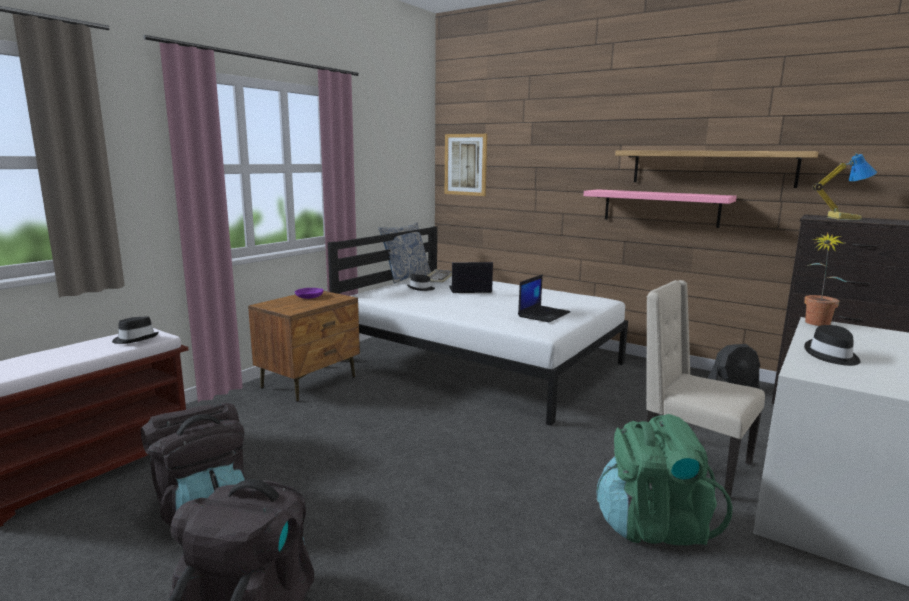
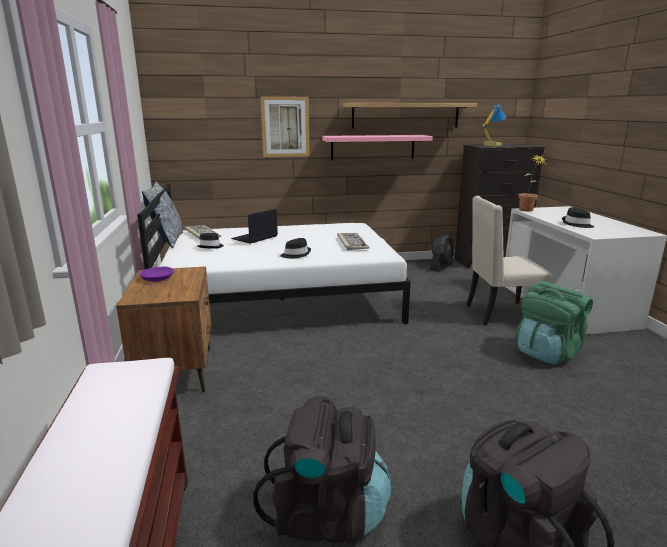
camera: 45 degrees left, 5 degrees up
(135, 339) = (128, 380): black hat -> black hat (296, 254)
(465, 164) = (184, 117): picture -> picture (285, 127)
(544, 314) = (351, 243): laptop -> keyboard

